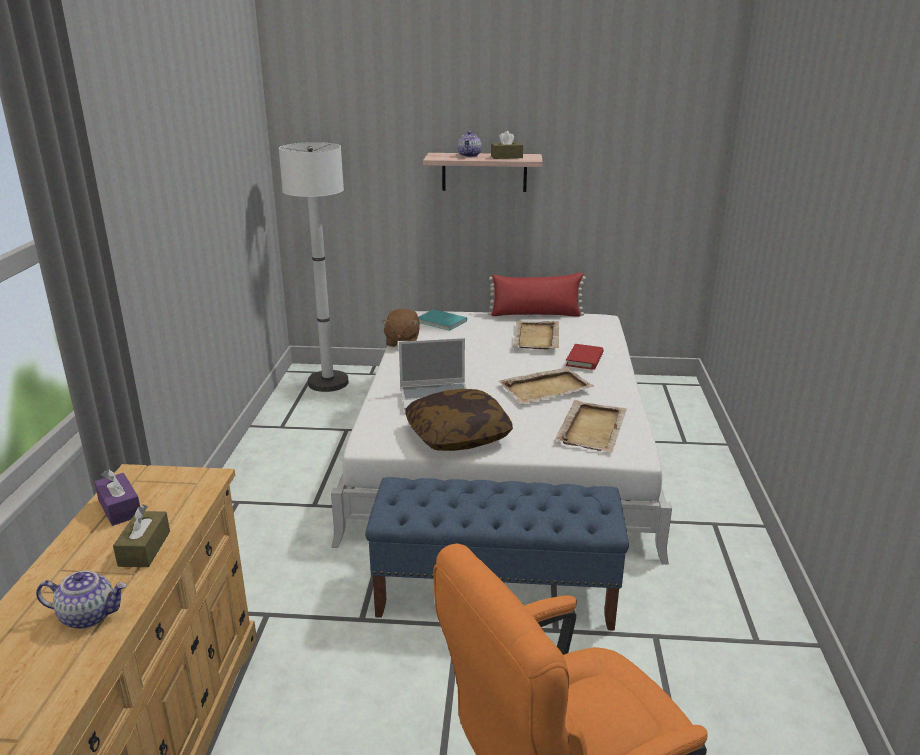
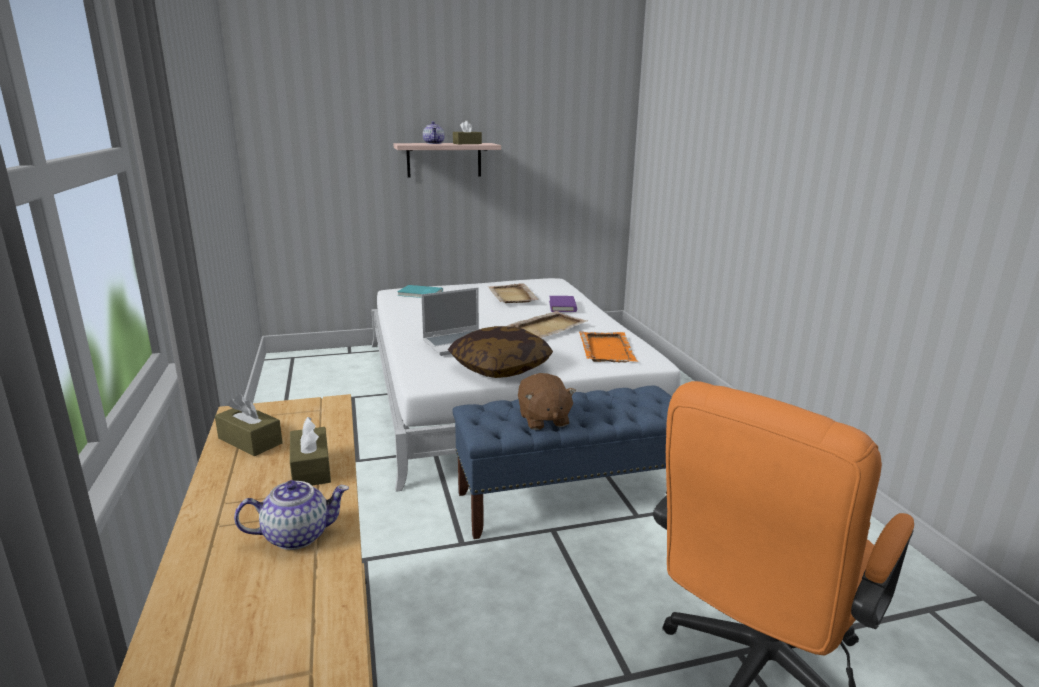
camera: 20 degrees left, 5 degrees down
(120, 508) = (250, 441): purple tissue box -> brown tissue box
(328, 383) = (312, 364): white floor lamp -> none
(402, 341) = (395, 309): brown plush toy -> brown plush toy (543, 420)
(536, 314) = (498, 282): red pillow -> none
(584, 359) = (562, 306): red book -> purple book
(592, 428) = (606, 349): beige tray -> orange tray

